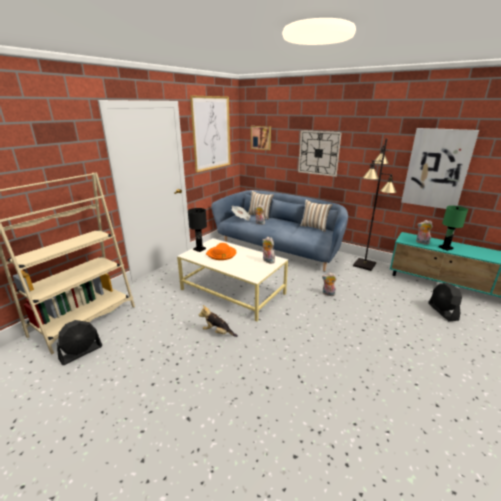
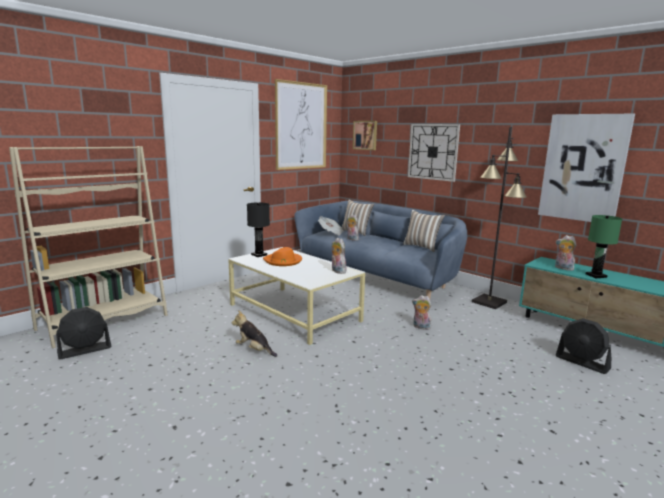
camera: 10 degrees right, 10 degrees down
(442, 312) = (582, 362): black fan -> black fan turned 45 degrees counterclockwise

